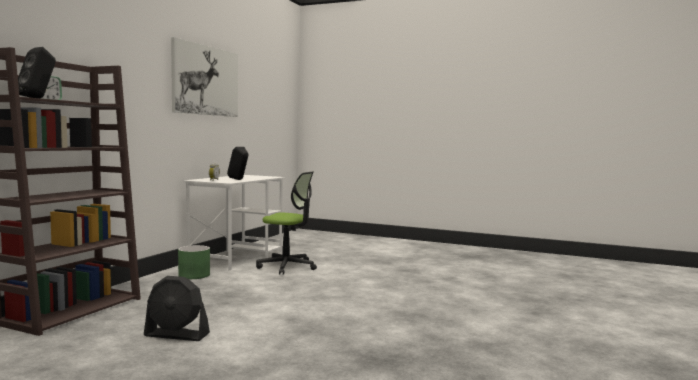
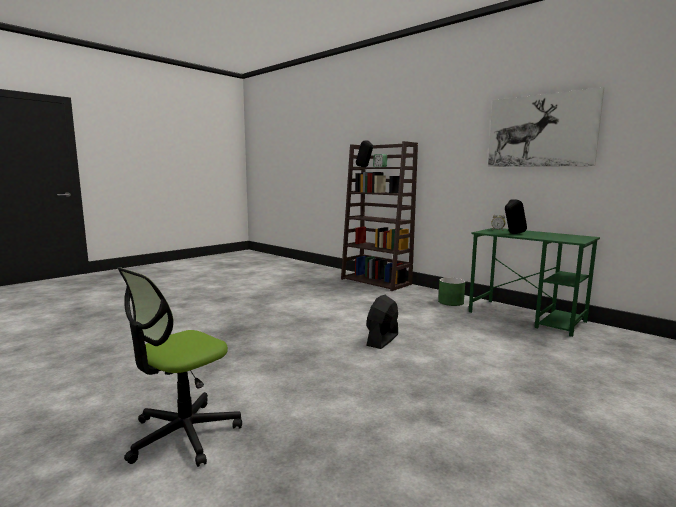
camera: 110 degrees right, 5 degrees up
(177, 335) = (321, 296): black fan -> black fan (382, 340)
(237, 257) = (526, 317): white desk -> green desk
(287, 266) = (488, 332): office chair -> office chair (183, 434)

